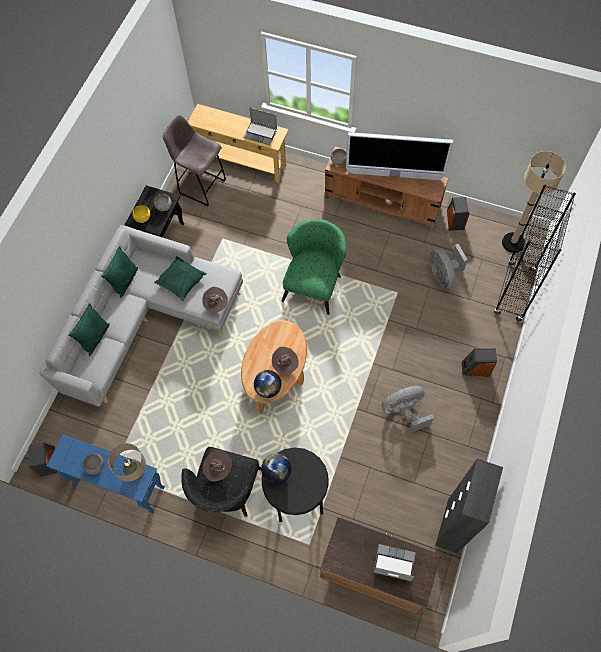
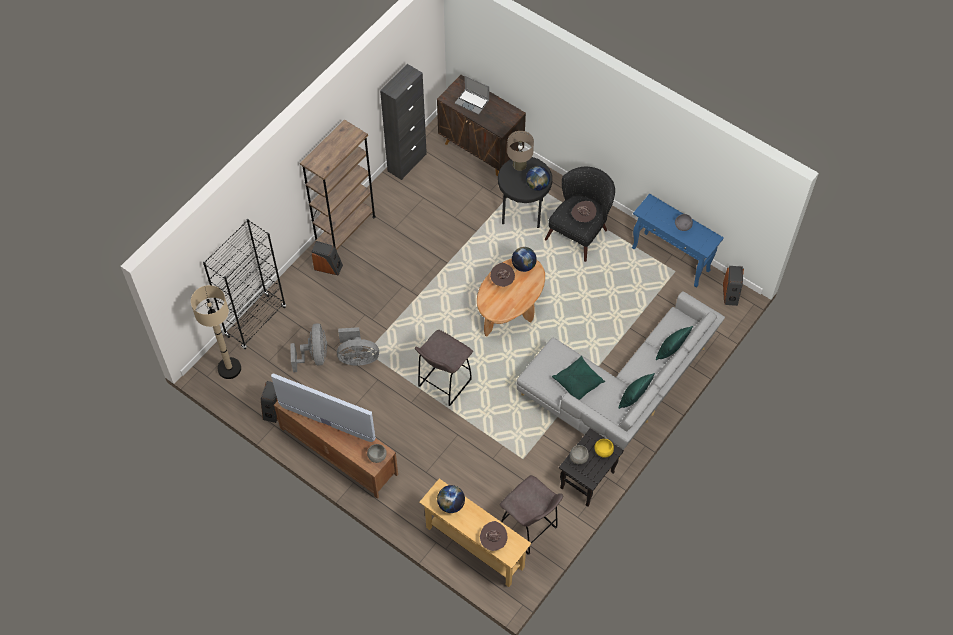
camera: 165 degrees left, 5 degrees down
(135, 472) = (651, 214): beige table lamp -> beige table lamp (519, 165)
(216, 305) = (550, 350): brown hat -> brown hat (493, 540)
(261, 133) = (451, 504): laptop -> globe
(314, 283) = (443, 384): green armchair -> grey stool
(404, 411) = (407, 250): grey fan -> grey fan (357, 357)
(479, 415) = (345, 230): none -> brown bookcase

